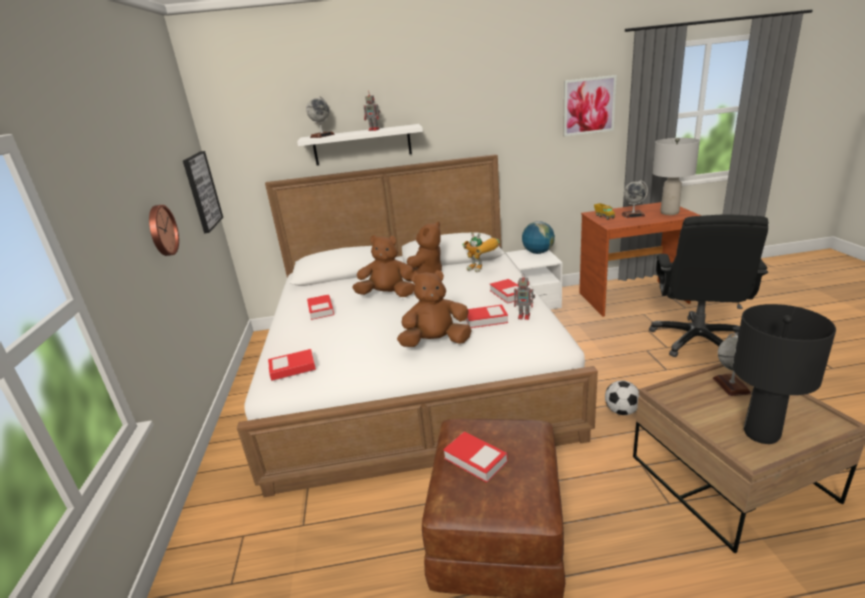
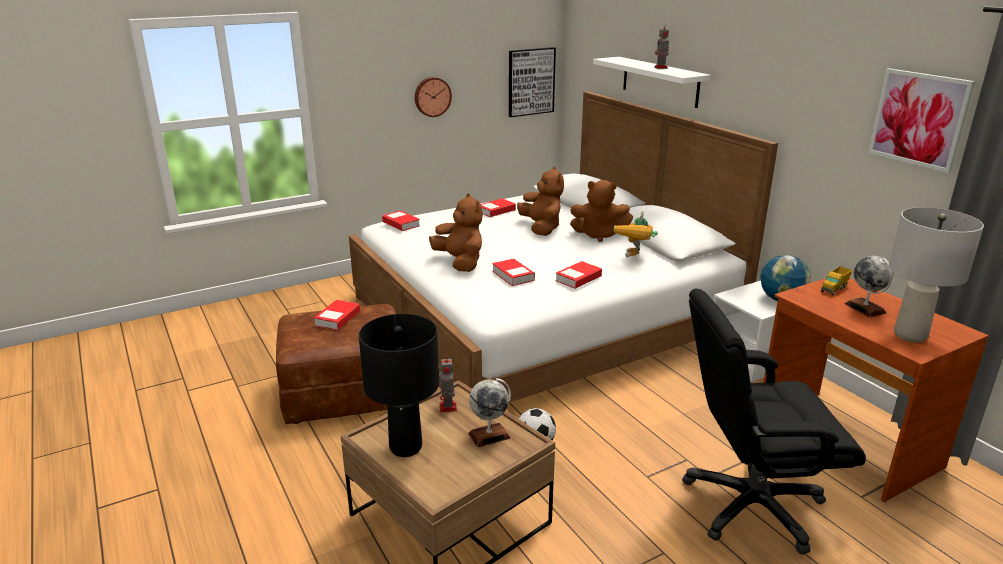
camera: 65 degrees right, 0 degrees up
(322, 136) = (622, 60): globe -> none
(525, 316) = (531, 292): toy robot -> toy robot (448, 408)

